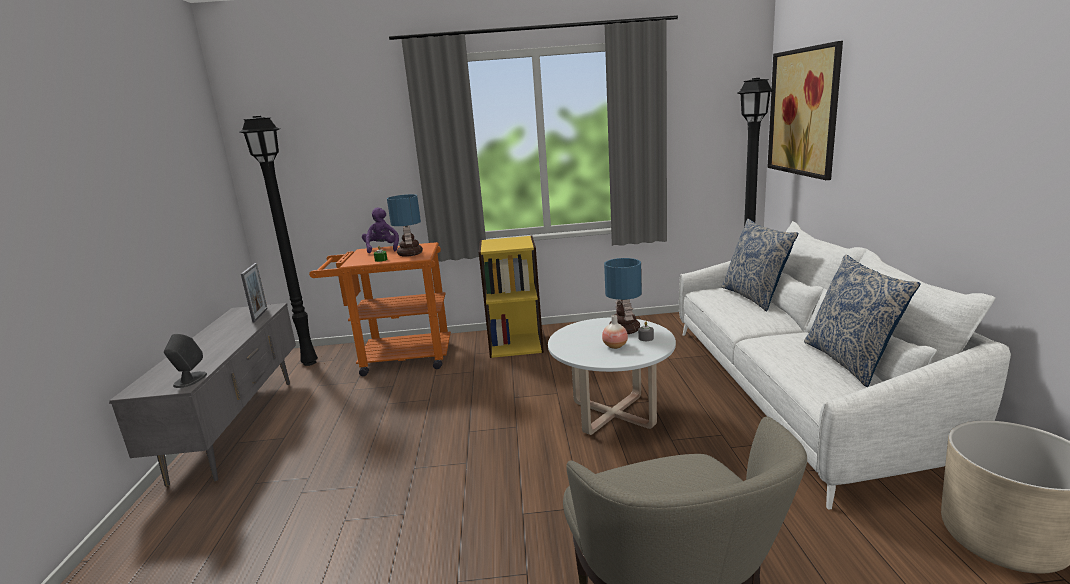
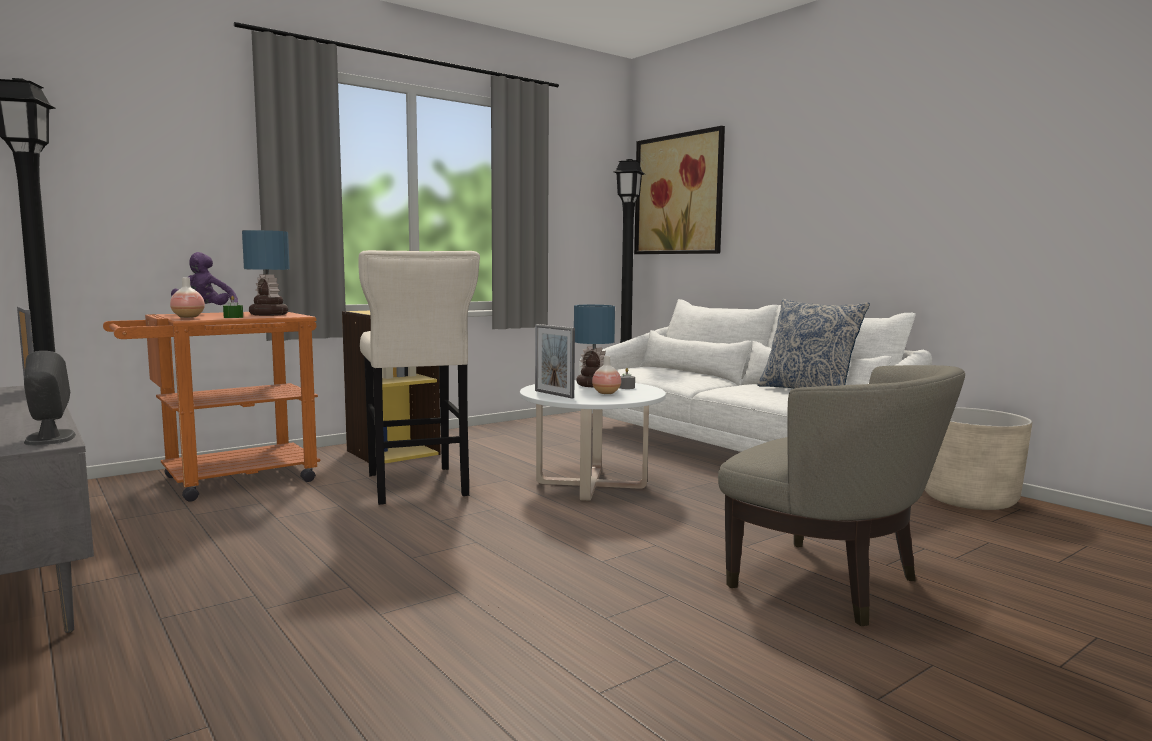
camera: 35 degrees left, 10 degrees down
(354, 260) = (188, 317): none -> vase
(491, 389) = (417, 487): none -> beige stool
(571, 342) = (554, 394): none -> picture frame
(755, 297) = (668, 369): pillow -> none

